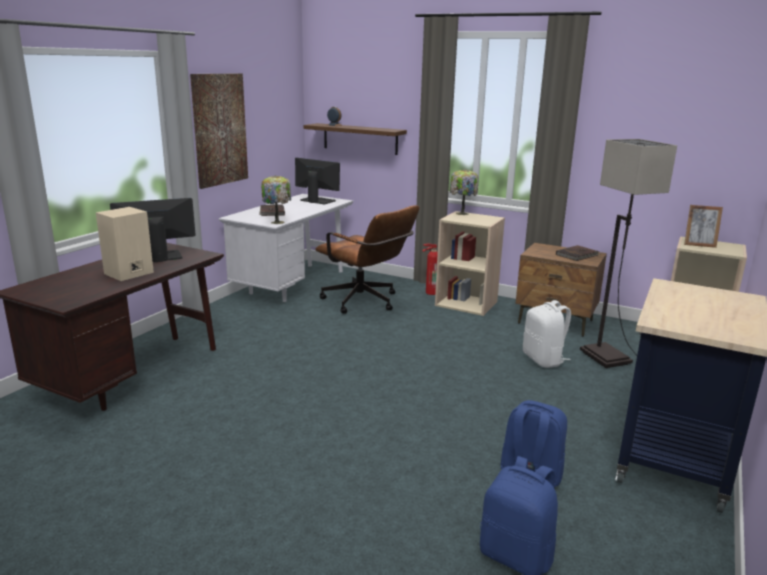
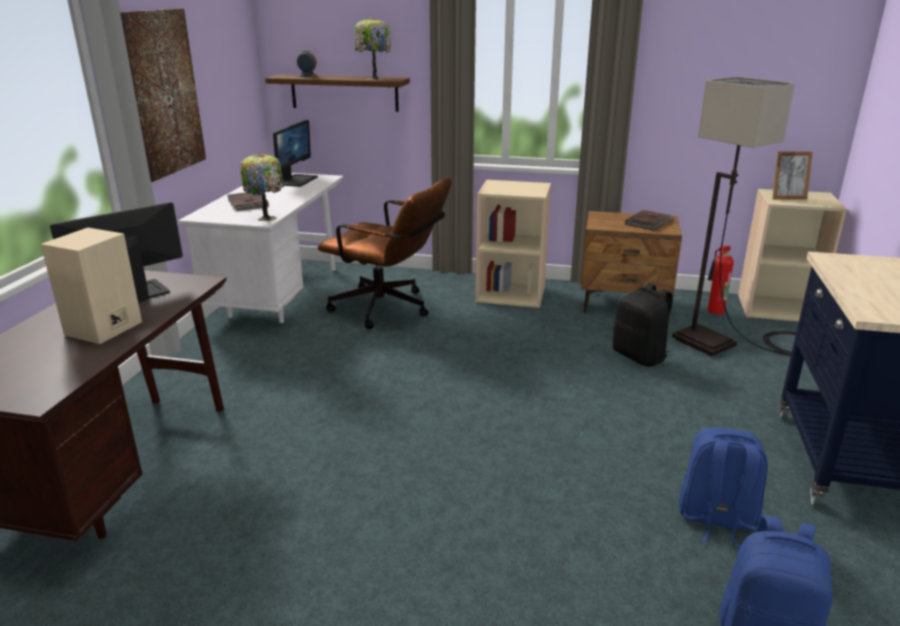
camera: 15 degrees left, 5 degrees up
(317, 200) = (296, 180): monitor -> monitor turned 90 degrees clockwise
(430, 292) = (459, 285): fire extinguisher -> fire extinguisher (713, 311)
(461, 214) = (497, 183): table lamp -> table lamp (373, 79)
(544, 360) = (640, 356): white backpack -> black backpack

